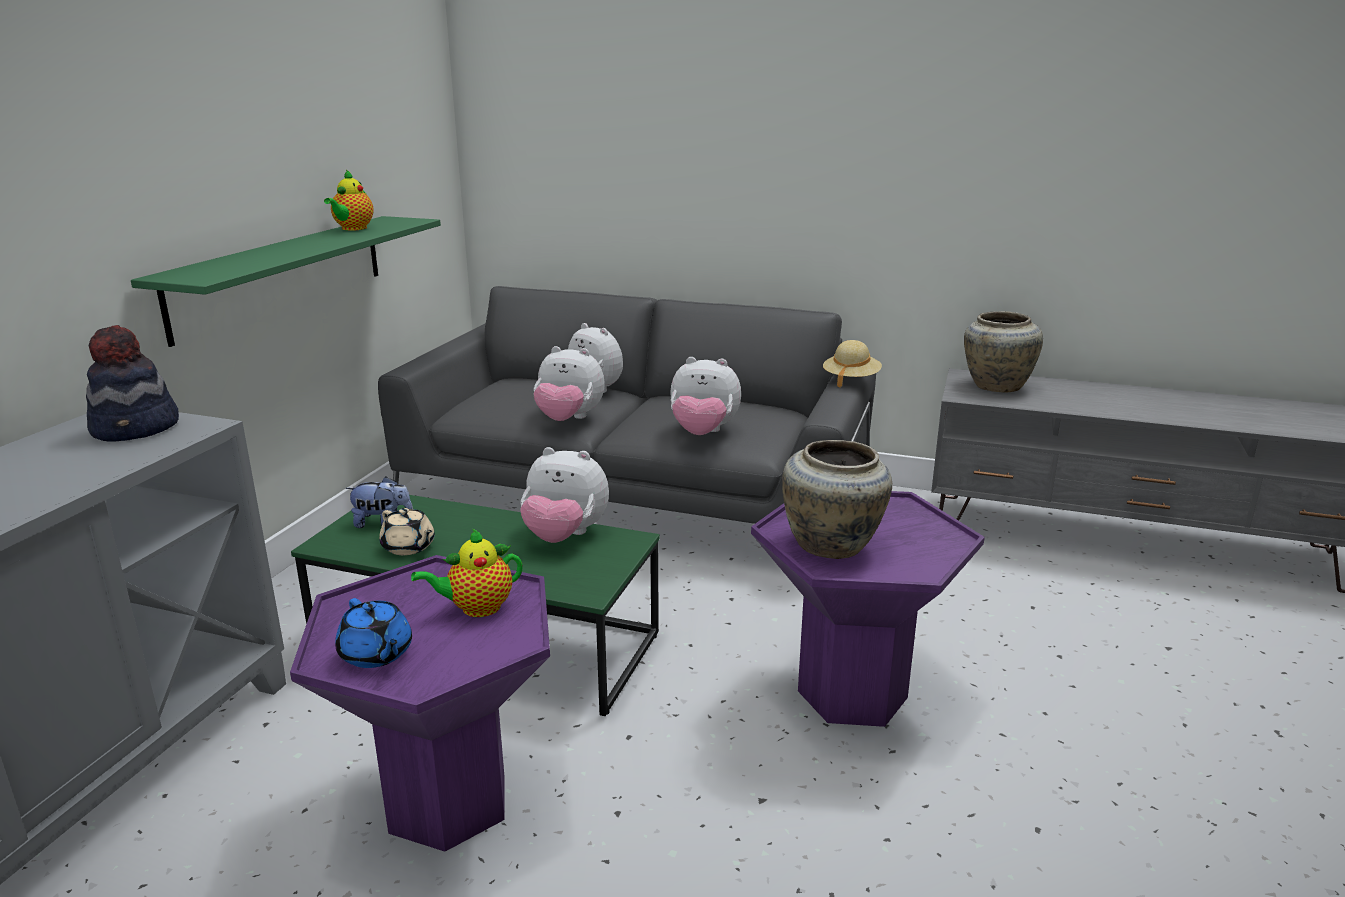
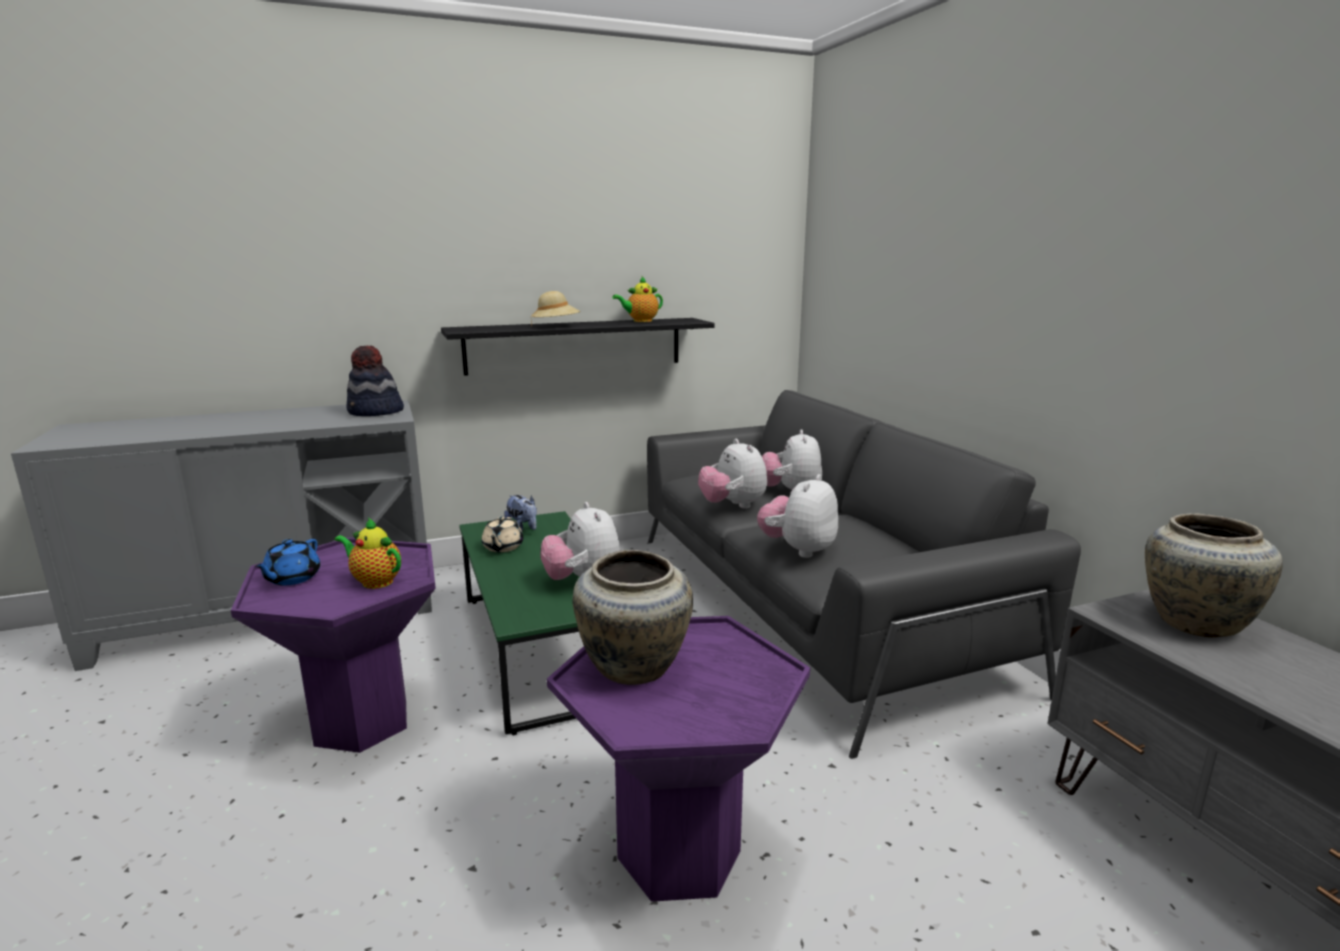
camera: 50 degrees right, 5 degrees down
(282, 274) = (575, 345): green shelf -> black shelf
(703, 433) = (798, 550): plush toy -> plush toy turned 60 degrees clockwise
(851, 379) = (988, 548): beige hat -> beige hat (556, 326)

